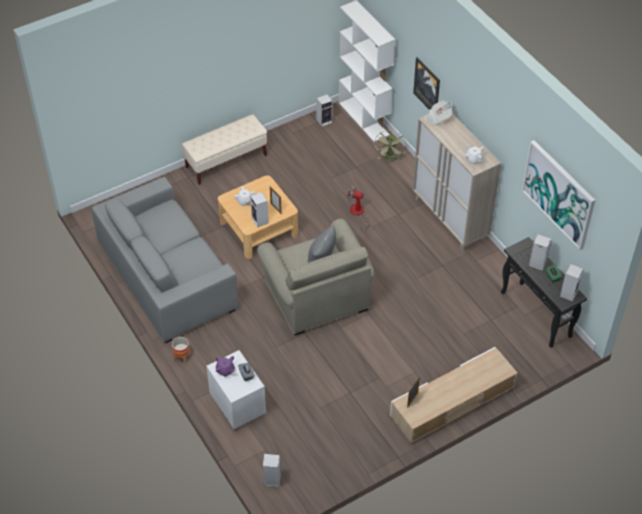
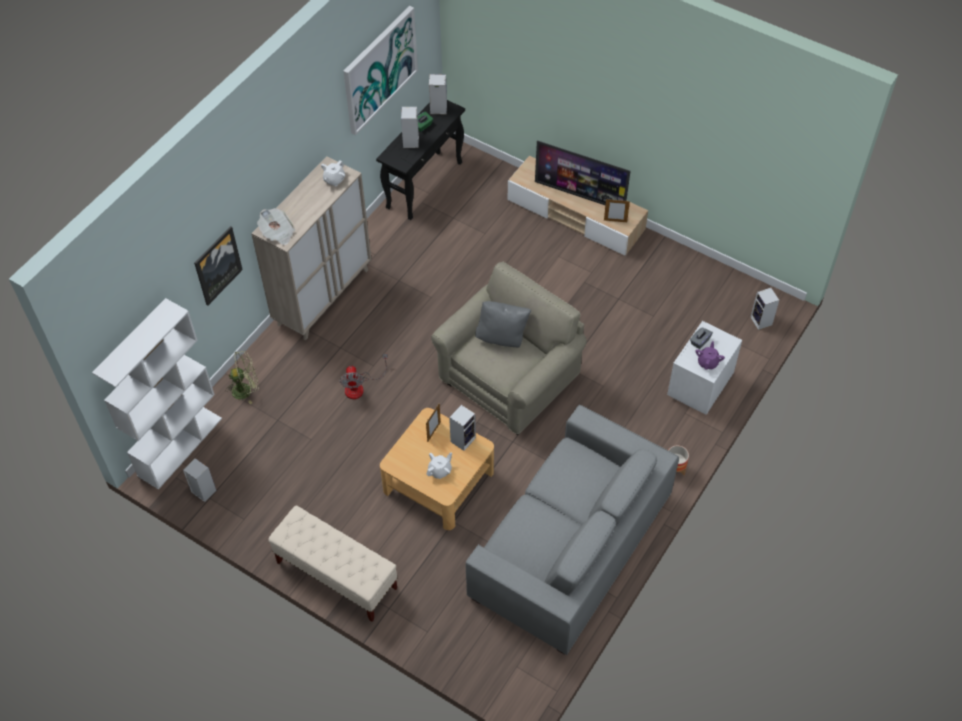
camera: 115 degrees left, 5 degrees up
(453, 388) = (580, 195): none -> television

